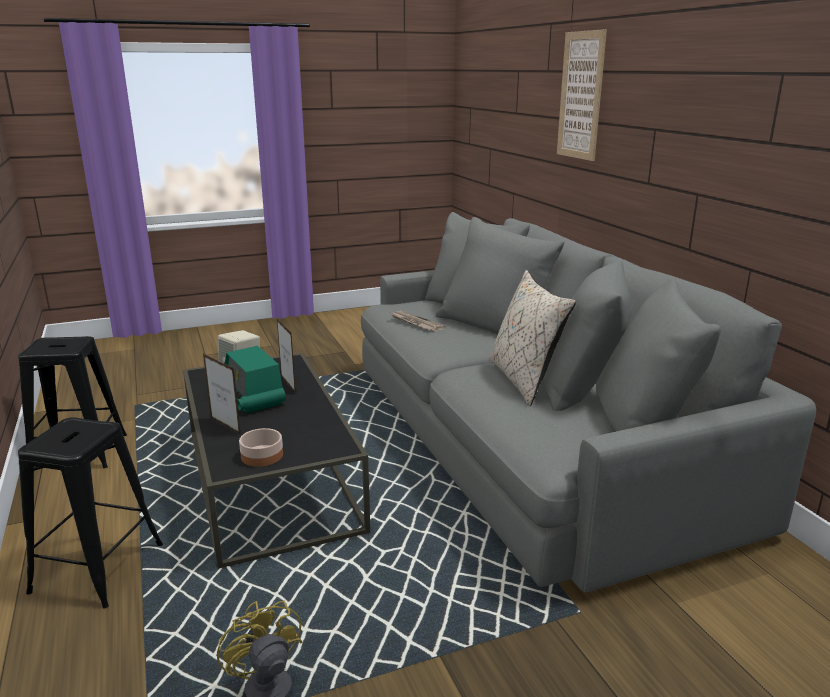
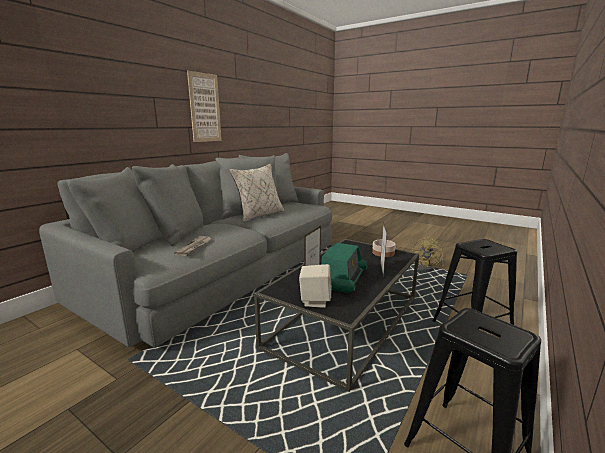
camera: 125 degrees left, 5 degrees down
(580, 96) = (74, 72): picture -> picture (205, 108)

